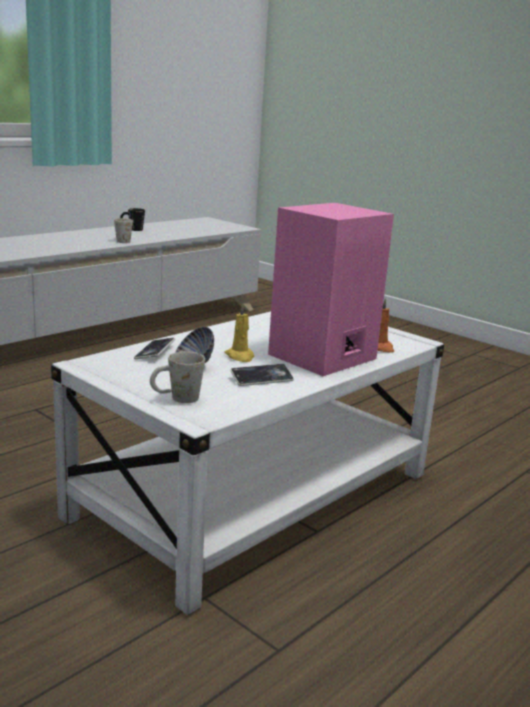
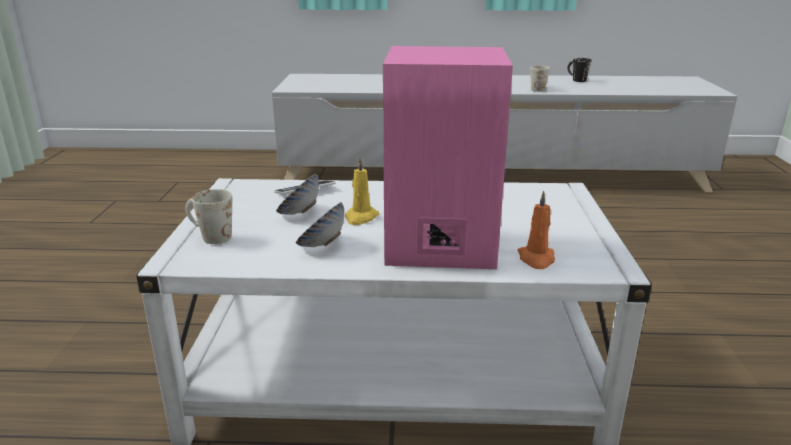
camera: 50 degrees right, 5 degrees up
(261, 379) = (321, 245): phone -> bowl

